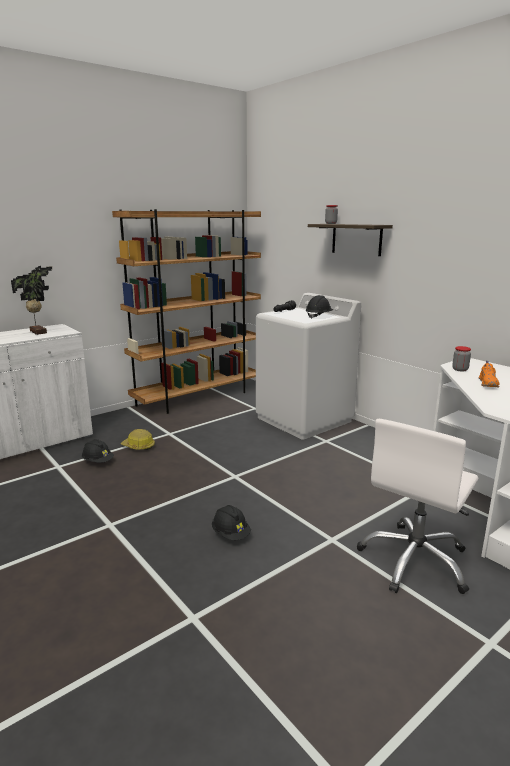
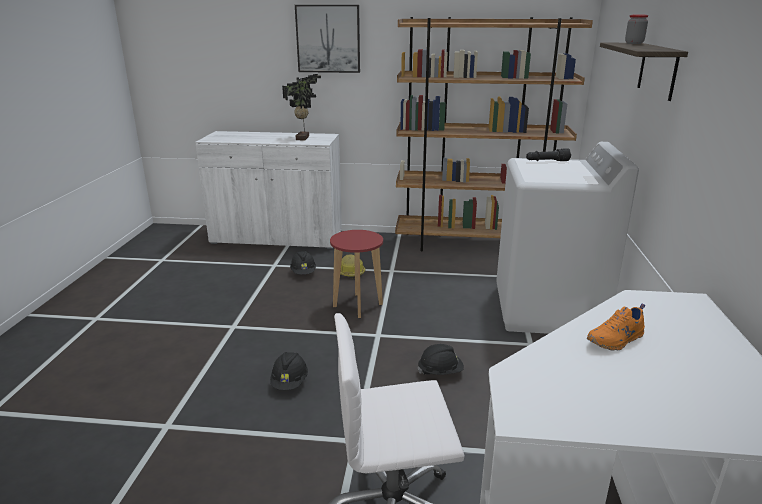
camera: 45 degrees right, 5 degrees up
(42, 231) = (328, 39): none -> picture
(186, 465) = (357, 305): none -> red stool
(318, 316) = (569, 177): black hard hat -> black hard hat (440, 372)
(460, 369) = (634, 306): jar -> none

